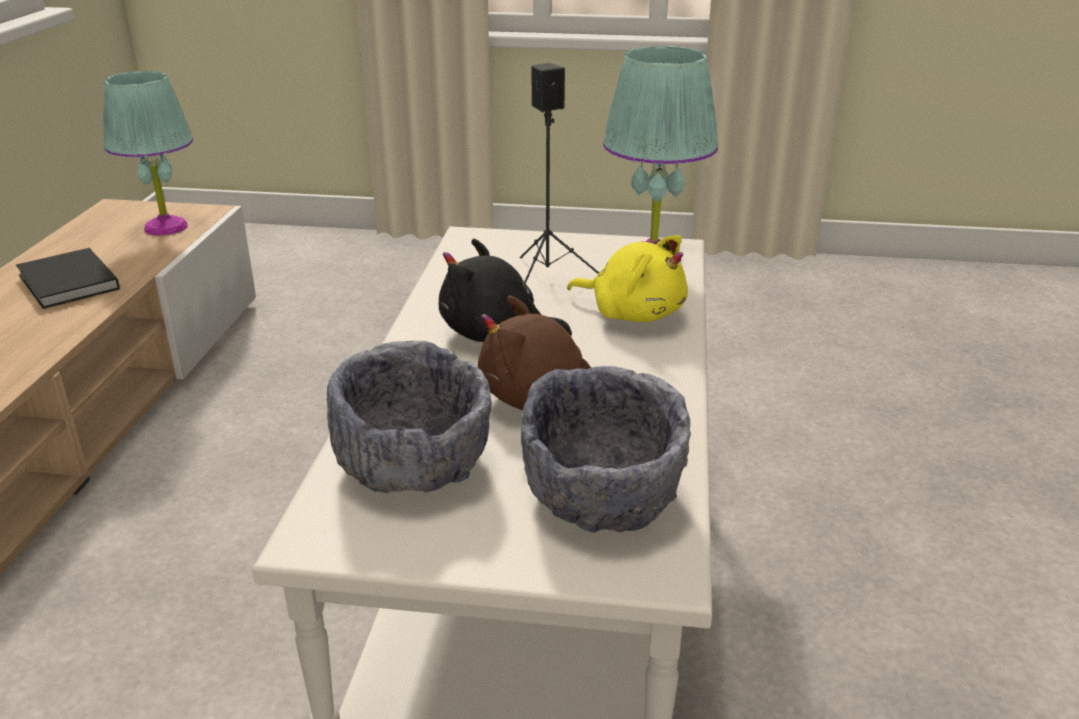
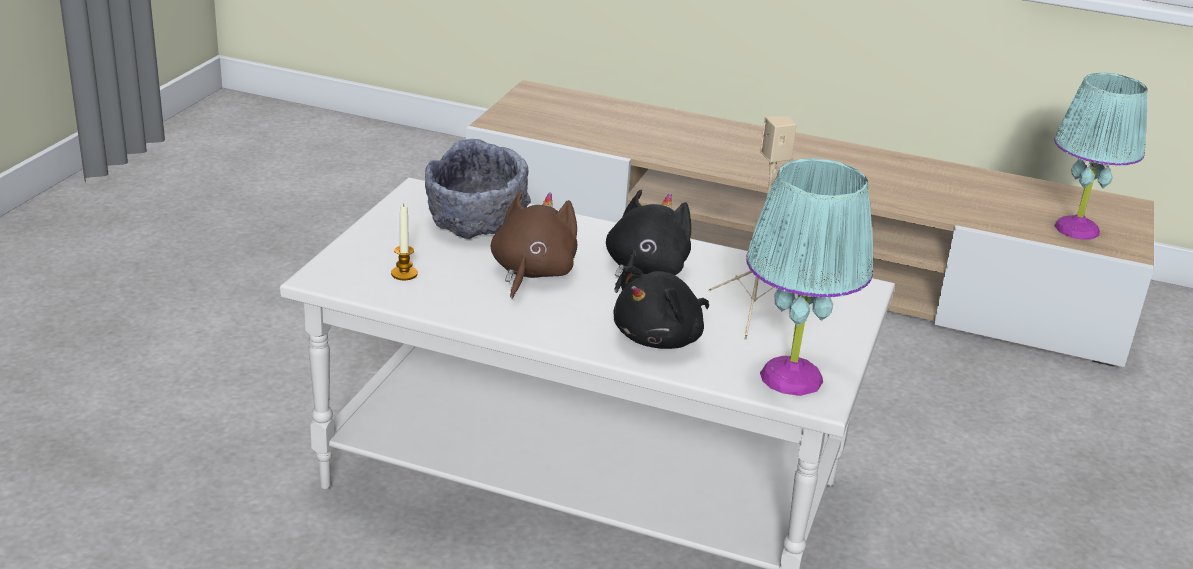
camera: 100 degrees right, 0 degrees up
(68, 283) = (936, 190): black book -> none
(548, 277) = (753, 312): black speaker -> beige speaker
(603, 494) = (404, 274): grey bowl -> candle
(633, 313) = (661, 338): yellow plush toy -> black plush toy

